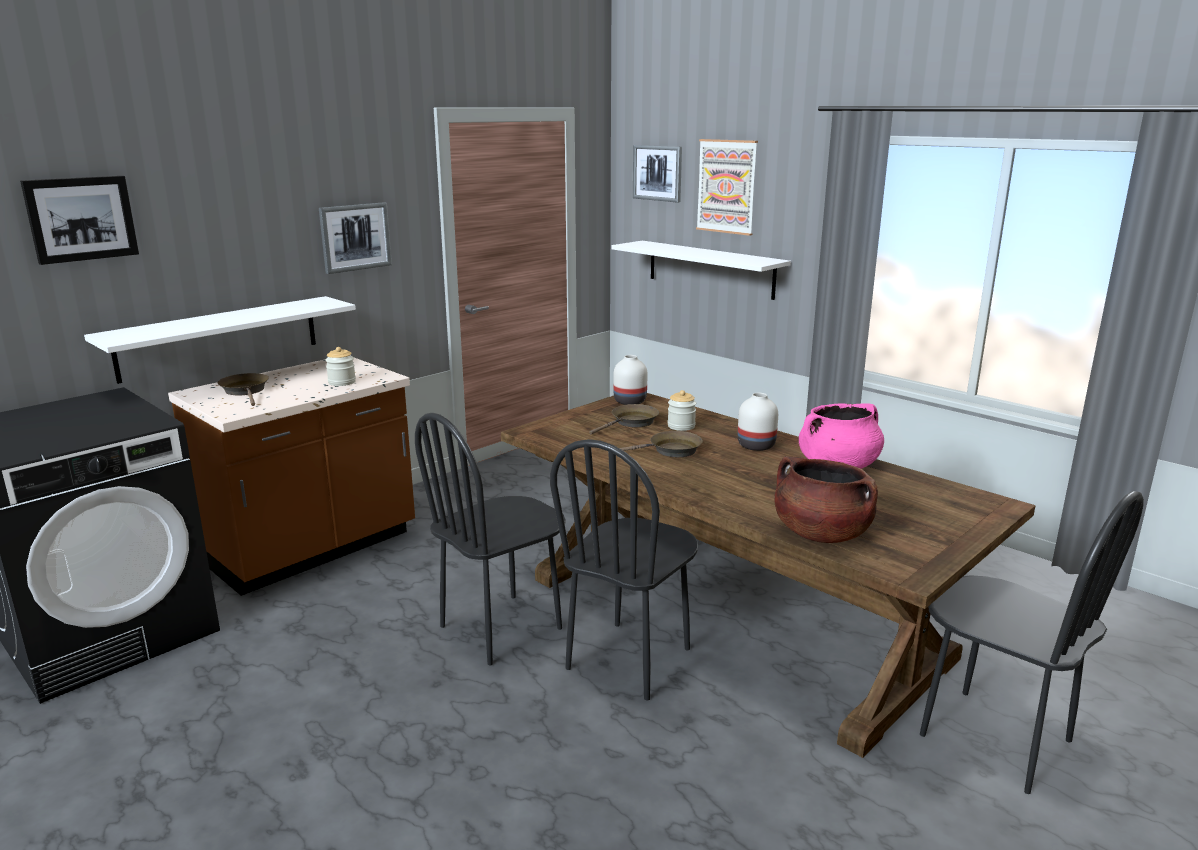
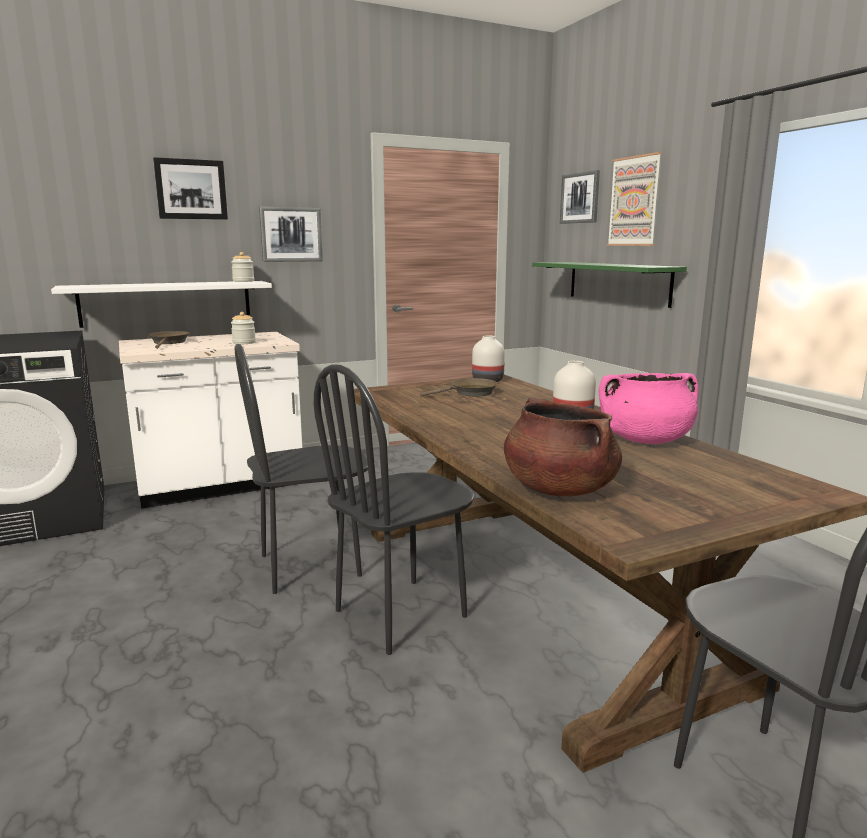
camera: 20 degrees right, 5 degrees down
(81, 218) = (58, 195): picture -> picture (191, 189)
(313, 550) = (220, 486): brown counter -> white counter
(670, 451) = (481, 413): brown frying pan -> none
(681, 426) = (514, 399): jar -> jar (243, 281)
(710, 269) = (618, 282): white shelf -> green shelf

